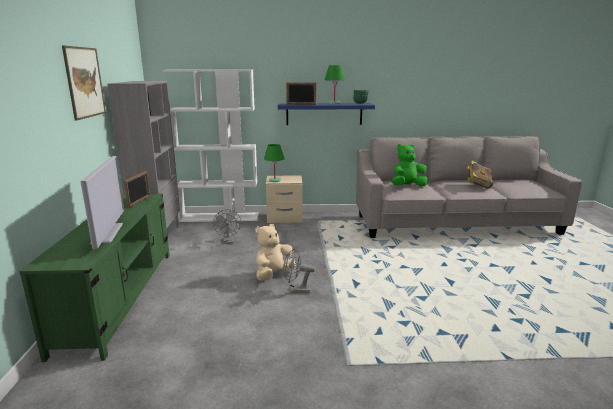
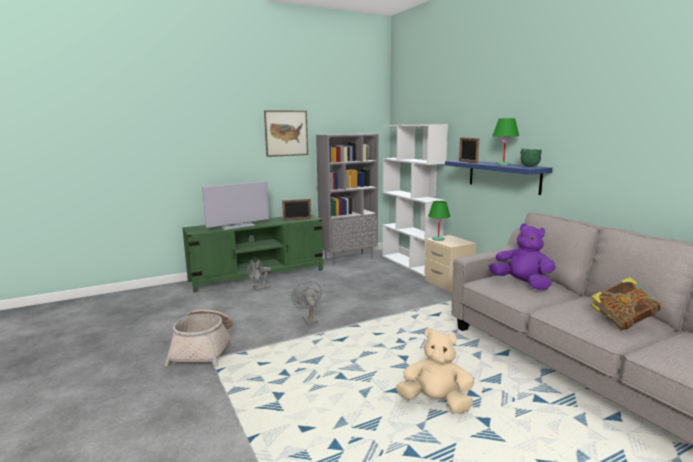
camera: 65 degrees right, 5 degrees down
(228, 241) = (367, 278): grey fan -> grey fan (259, 288)
(274, 275) = (325, 306): beige plush toy -> beige plush toy (435, 402)
(318, 368) = (204, 349): none -> basket
(407, 186) = (522, 284): green plush toy -> purple plush toy

